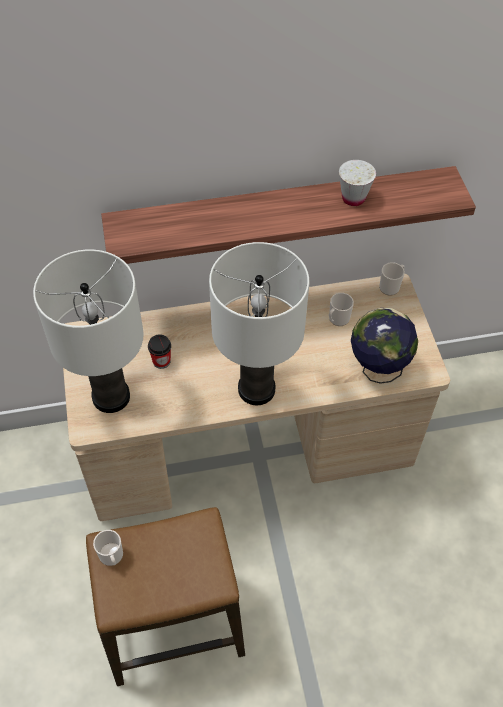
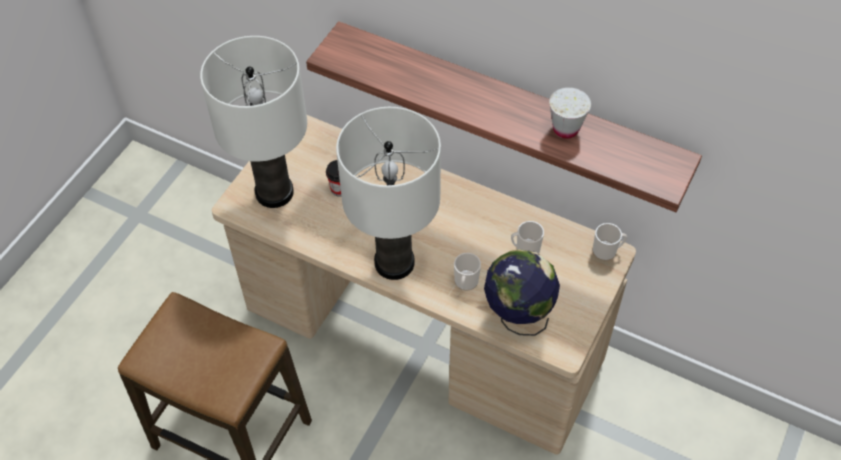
camera: 40 degrees right, 0 degrees up
(112, 557) = (173, 321): mug -> mug (465, 283)

